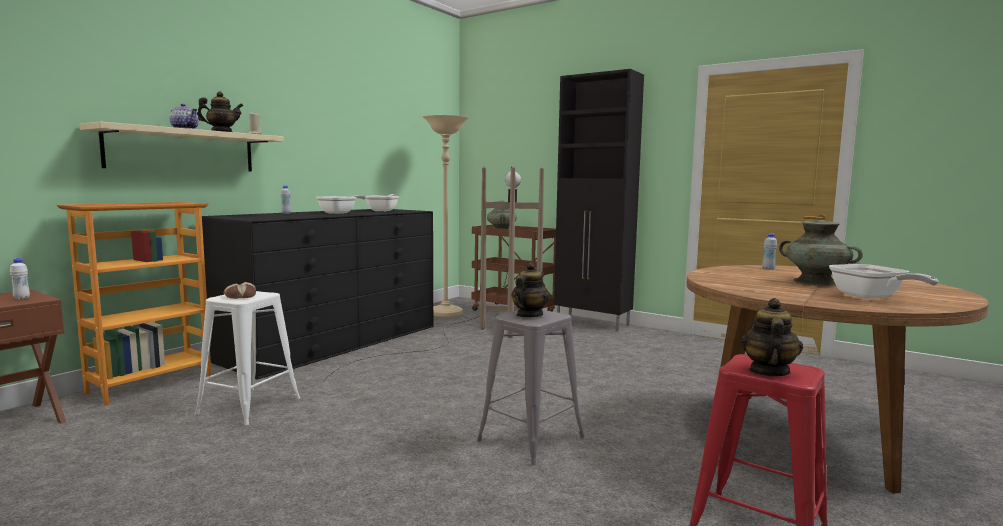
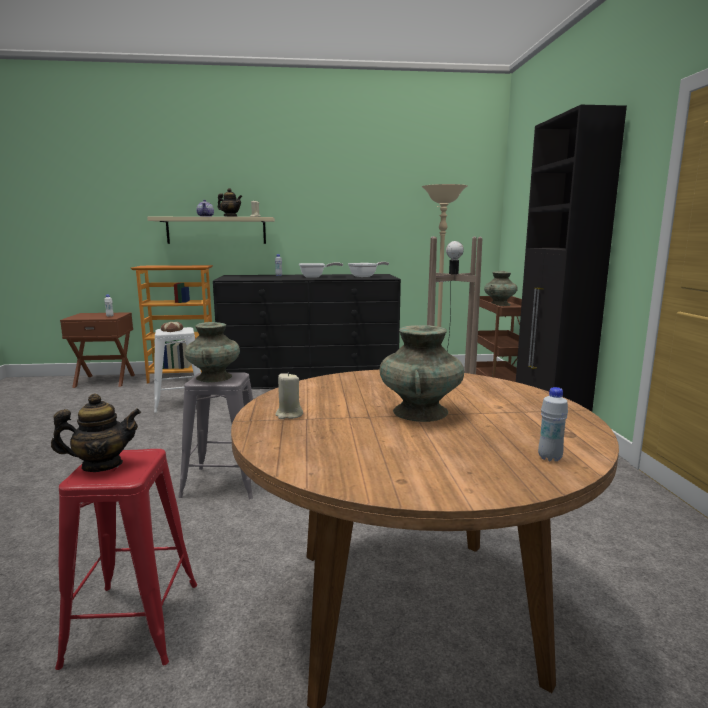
camera: 50 degrees right, 5 degrees up
(529, 315) = (214, 377): teapot -> turquoise vase
(768, 269) = (482, 387): white bottle -> white bottle (549, 458)
(799, 296) = (289, 415): none -> beige candle
(871, 297) = (346, 442): frying pan -> none

